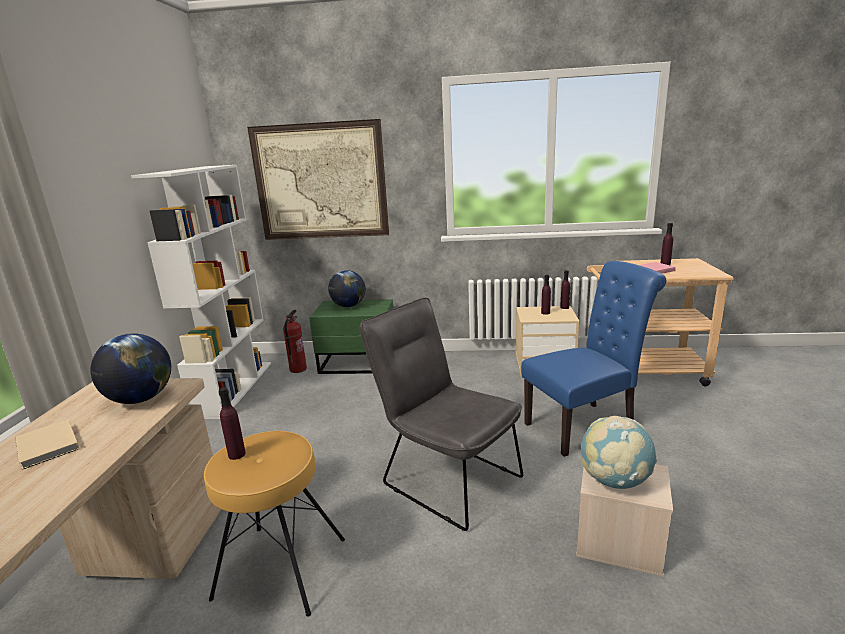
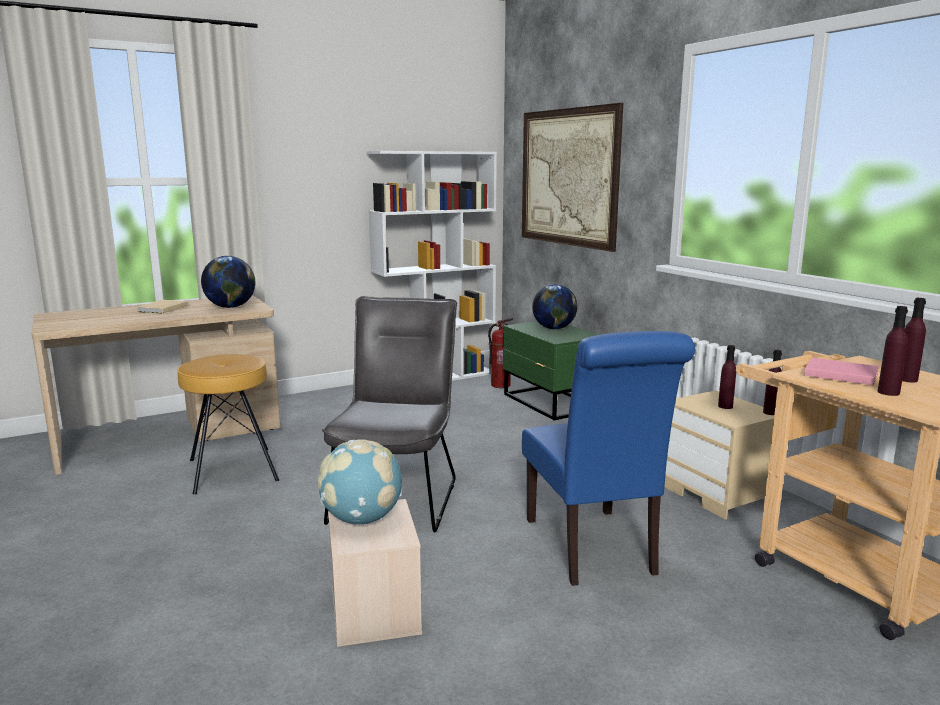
camera: 55 degrees right, 5 degrees down
(237, 454) = (219, 357): purple bottle -> purple bottle (888, 392)
(585, 425) = (593, 550): blue chair -> blue chair turned 45 degrees clockwise

